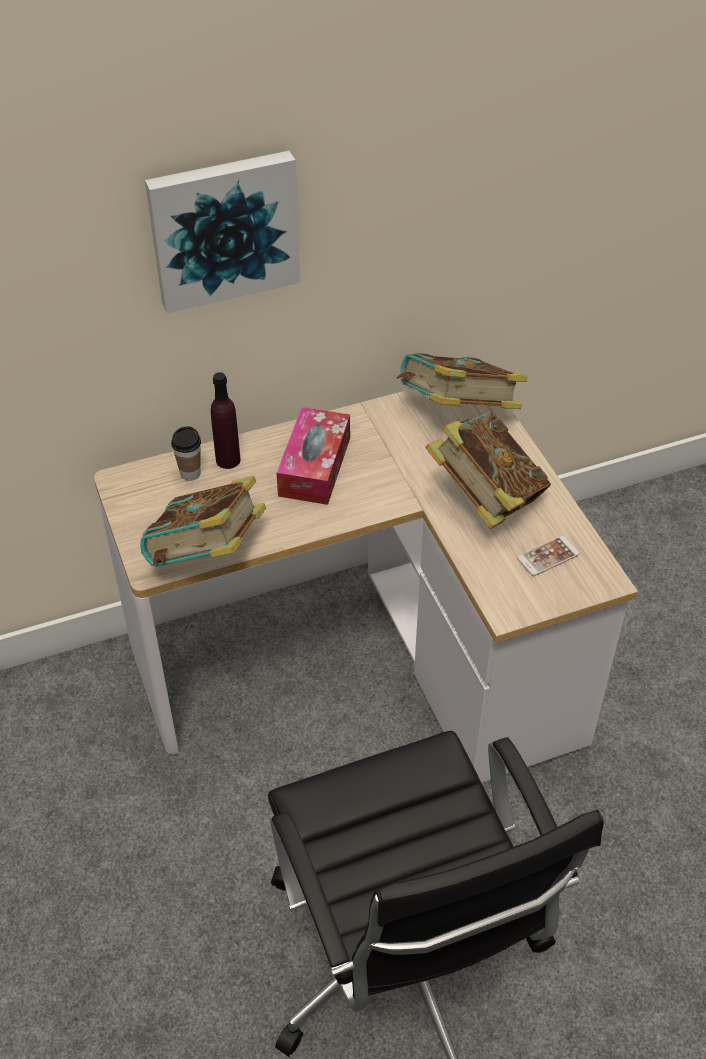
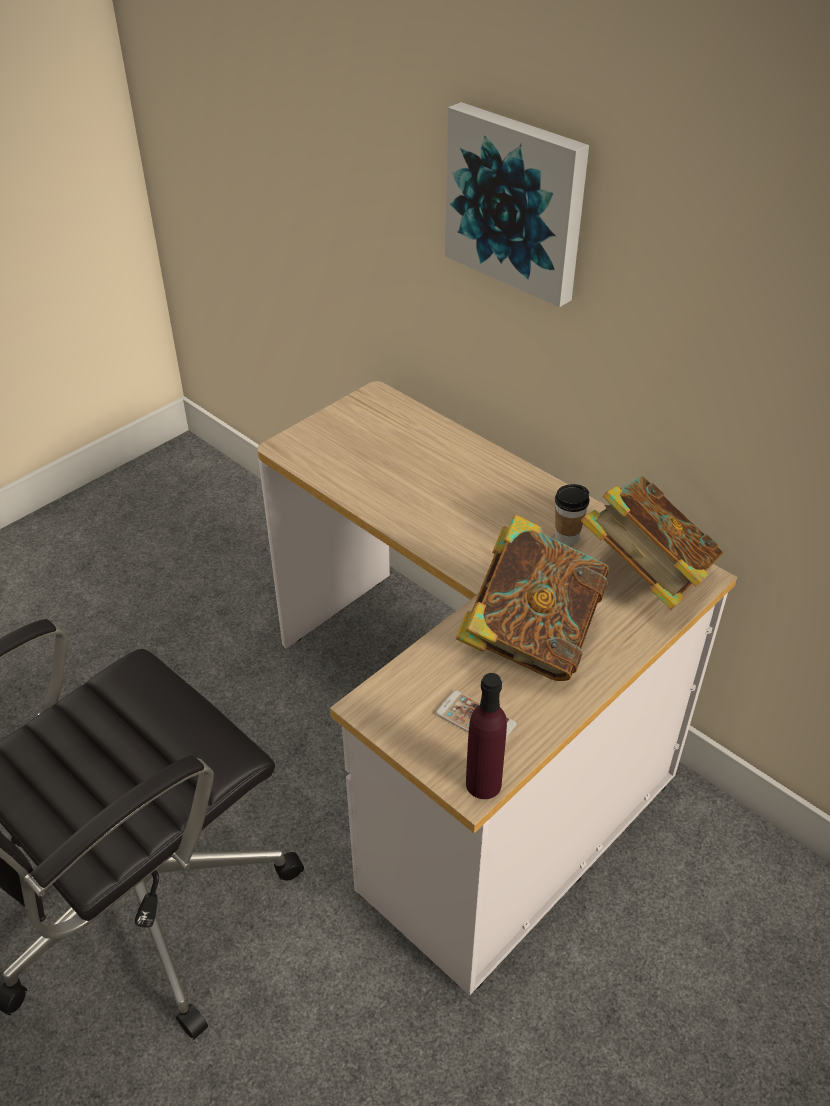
camera: 65 degrees right, 5 degrees down
(190, 473) = (413, 429): cup -> cup (566, 538)
(207, 556) = (319, 473): book -> none
(228, 460) = (447, 444): purple bottle -> purple bottle (483, 784)
(314, 466) = (480, 499): tissue box -> none

